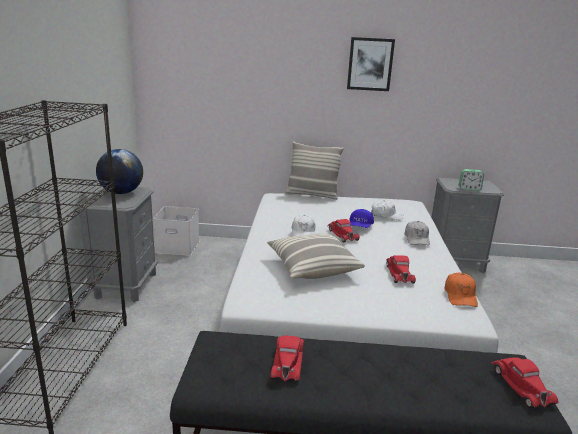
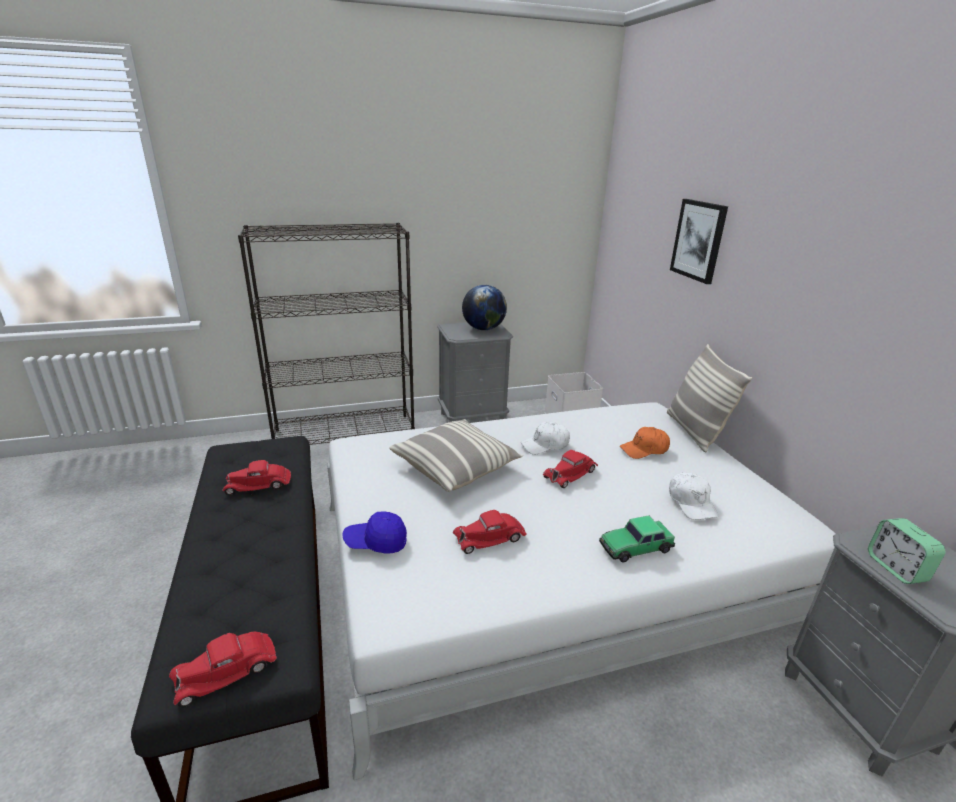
camera: 70 degrees right, 5 degrees up
(360, 226) = (619, 485): blue cap -> blue cap (376, 542)
(370, 64) = (835, 240): picture -> picture (698, 240)
(417, 239) = (635, 547): white cap -> toy car
(460, 296) = (456, 607): orange cap -> orange cap (644, 450)

